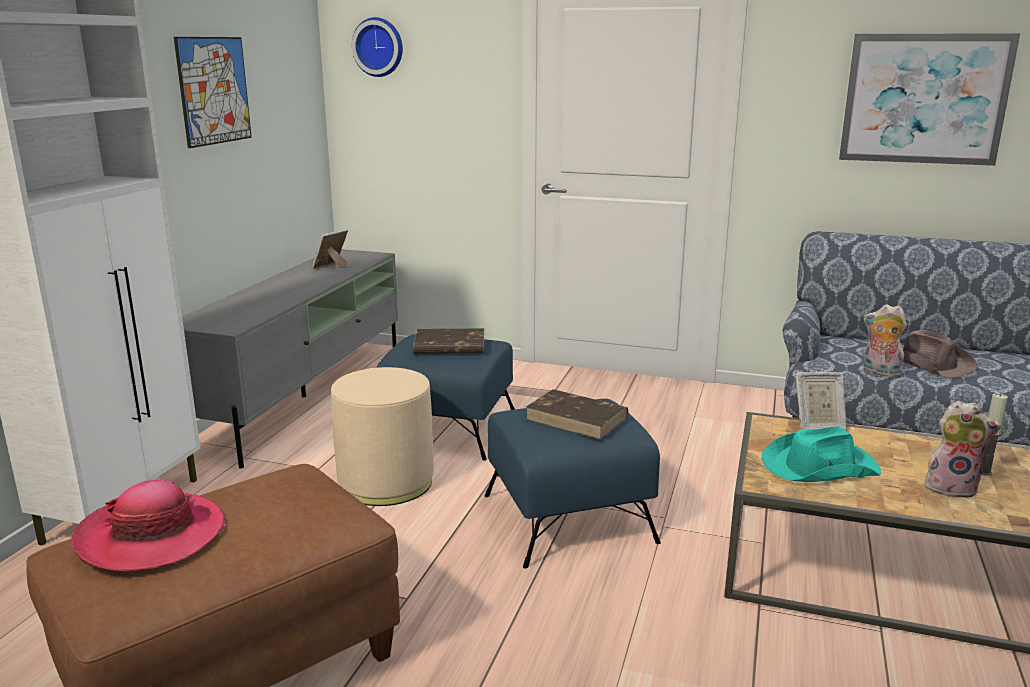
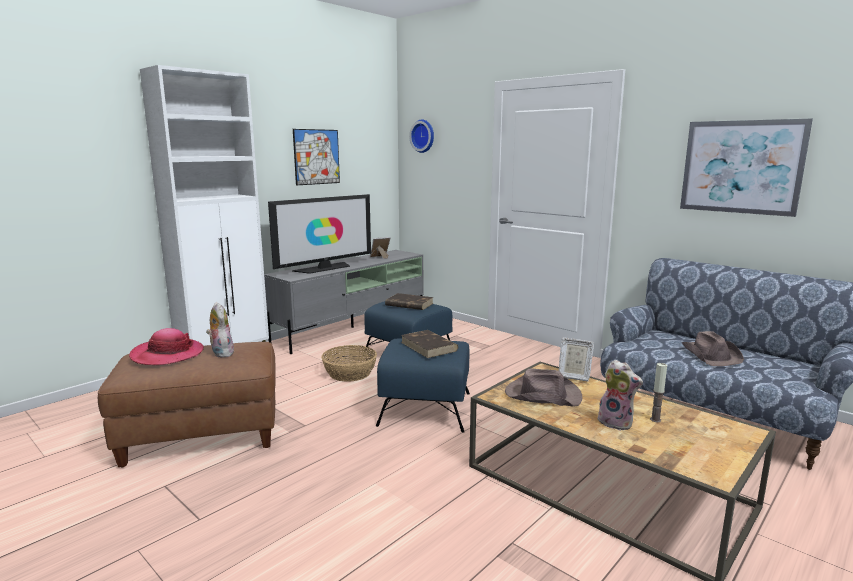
camera: 25 degrees right, 5 degrees down
(261, 300) = (324, 268): none -> television
(386, 482) = (350, 373): beige ottoman -> basket
(818, 466) = (542, 395): turquoise hat -> brown hat
(879, 372) = (664, 355): plush toy -> plush toy (221, 353)

